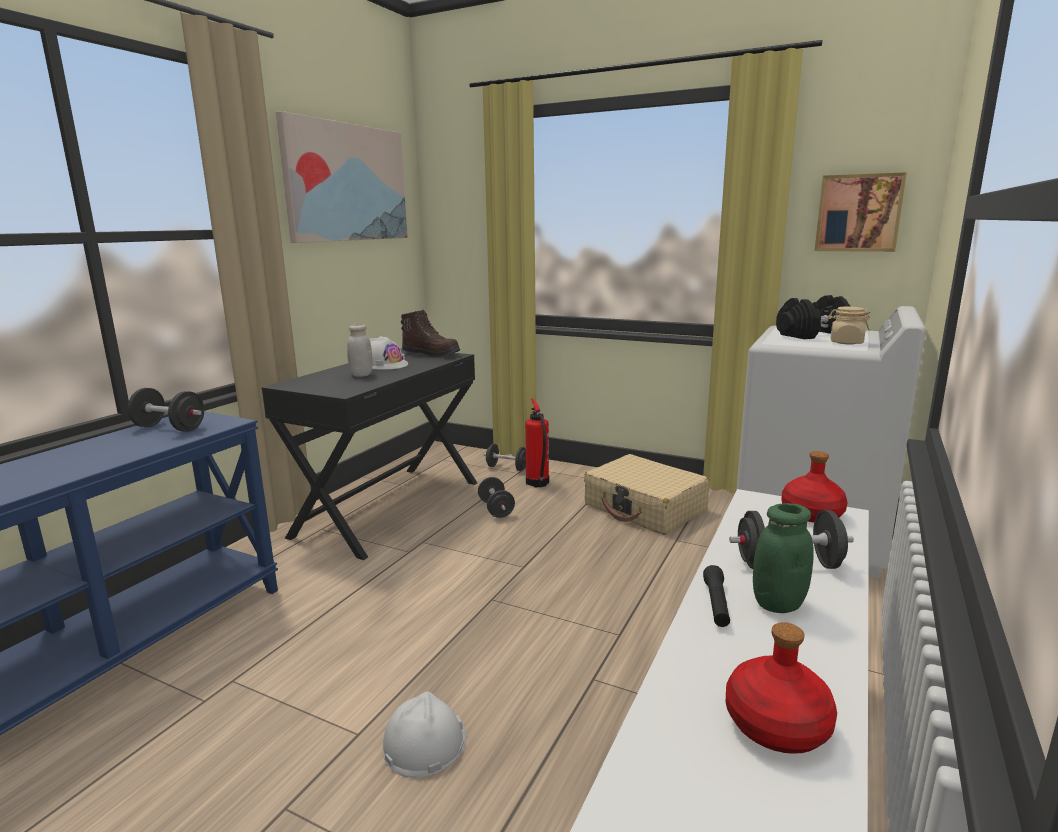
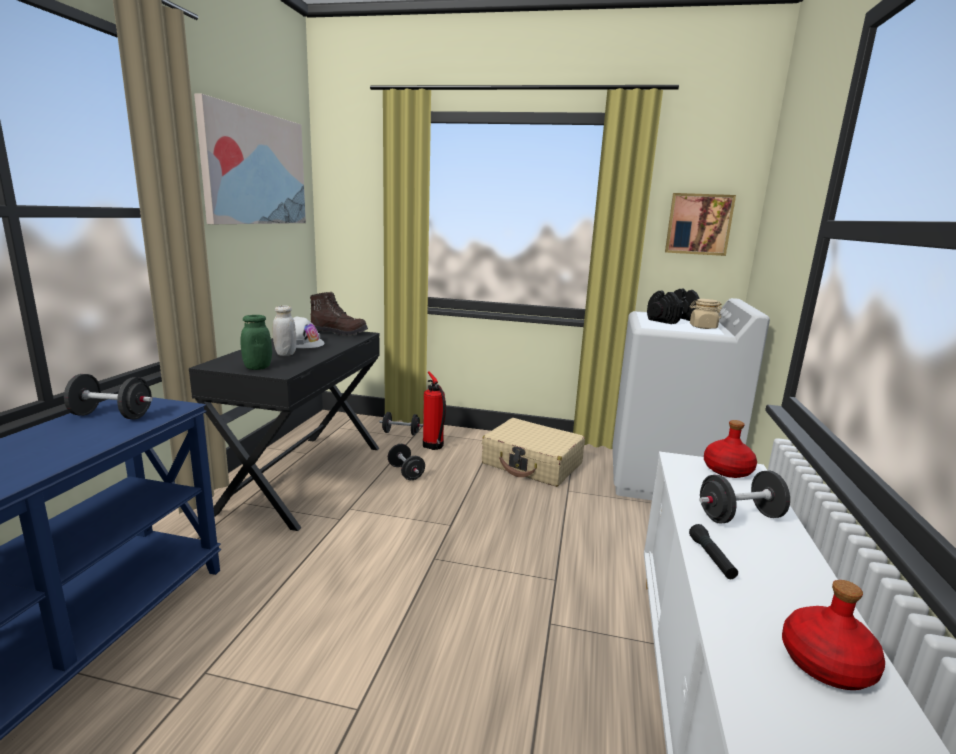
camera: 15 degrees left, 0 degrees up
(424, 742) = (424, 707): white hard hat -> none
(778, 604) = (755, 553): green jar -> green jar (257, 367)

